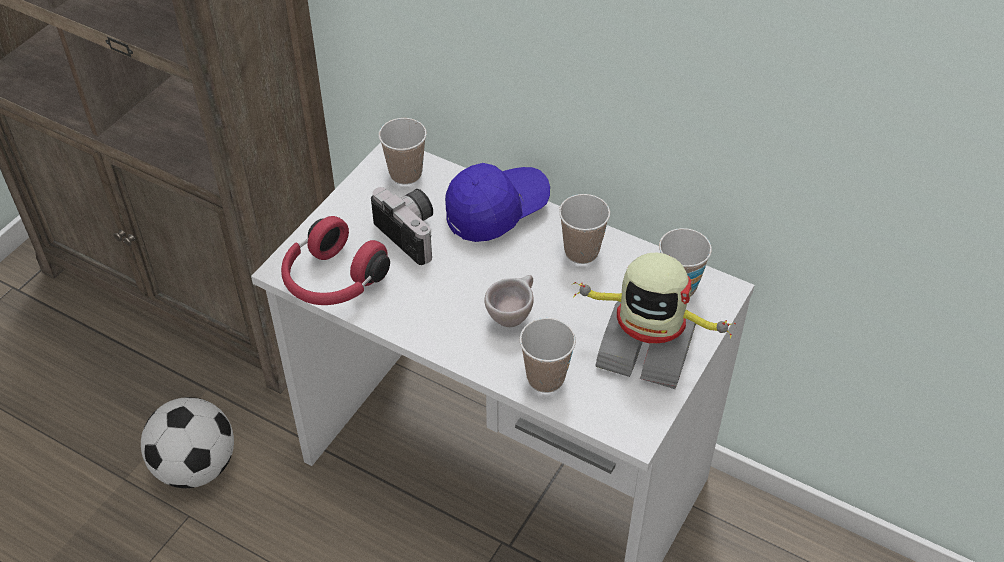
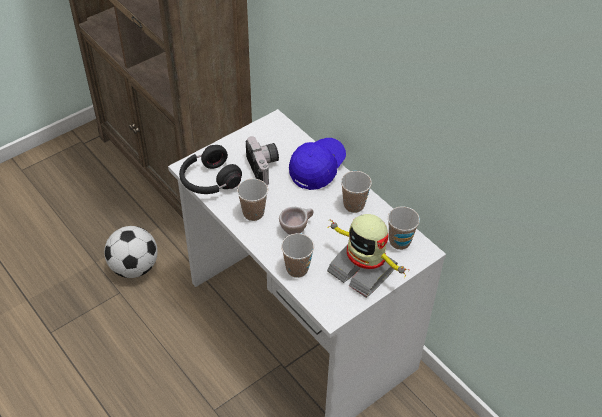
camera: 20 degrees right, 0 degrees up
(332, 281) = (209, 181): red headphones -> black headphones
(405, 174) = (277, 133): cup -> cup (253, 213)
(496, 211) = (317, 168): blue cap -> blue cap turned 45 degrees counterclockwise

